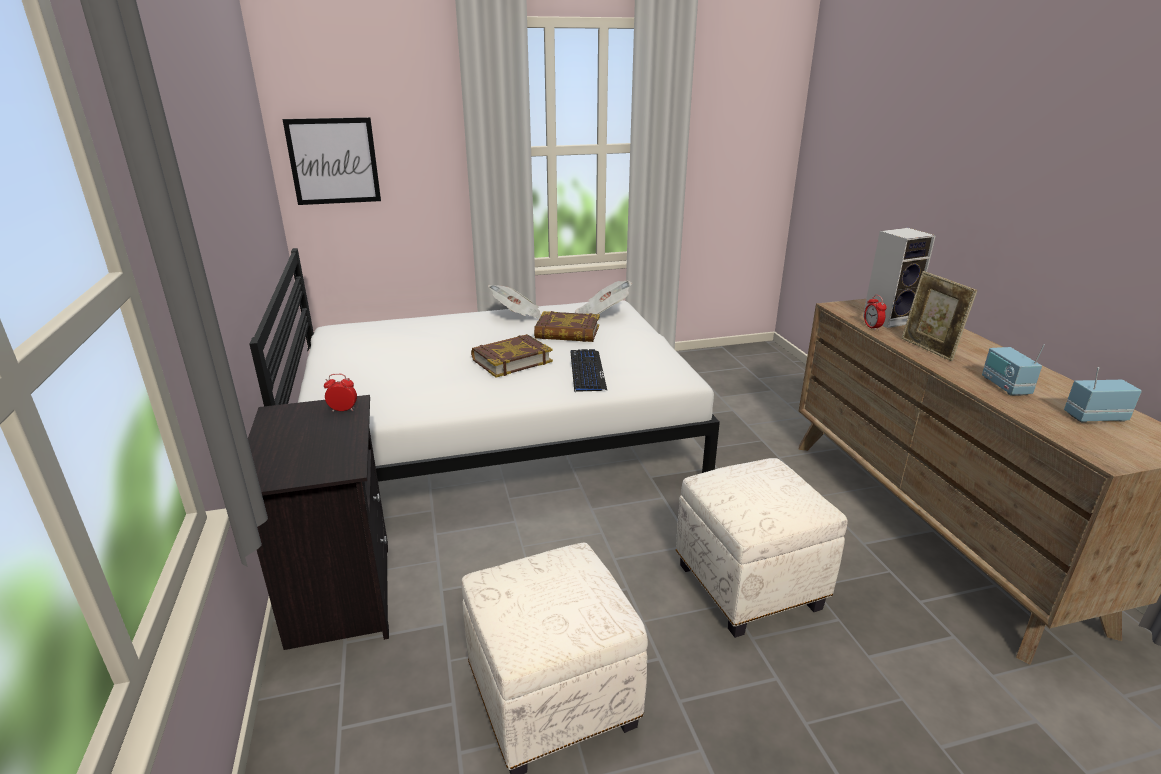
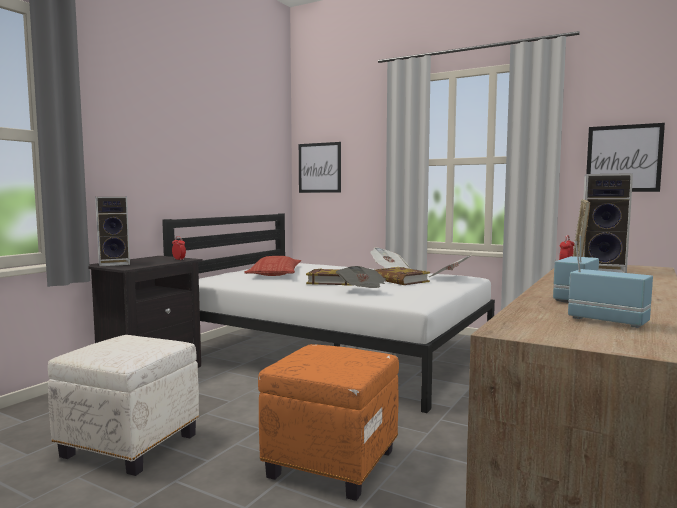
camera: 45 degrees right, 20 degrees down
(281, 464) = (115, 263): none -> speaker
(389, 364) = (275, 273): none -> pillow
(587, 371) = (362, 292): keyboard -> newspaper
(737, 147) = (623, 158): none -> picture
(750, 587) = (332, 464): white ottoman -> orange ottoman

